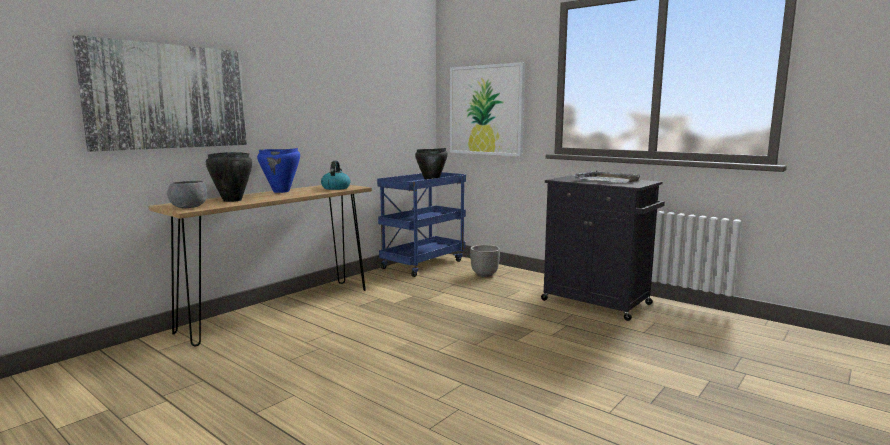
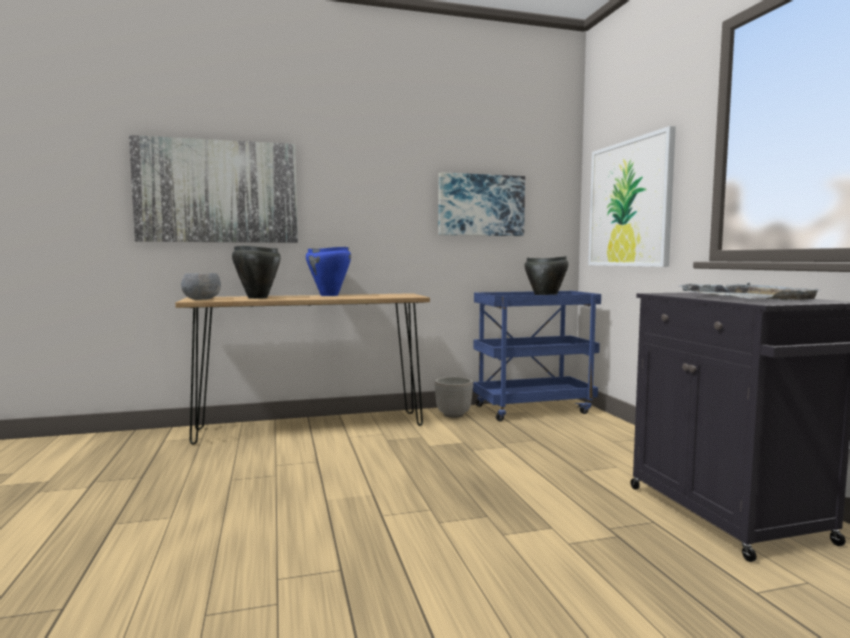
camera: 35 degrees right, 5 degrees down
(336, 188) = (390, 296): kettle -> none
(377, 107) = (481, 205): none -> picture
(485, 275) = (595, 436): planter -> planter (454, 415)

